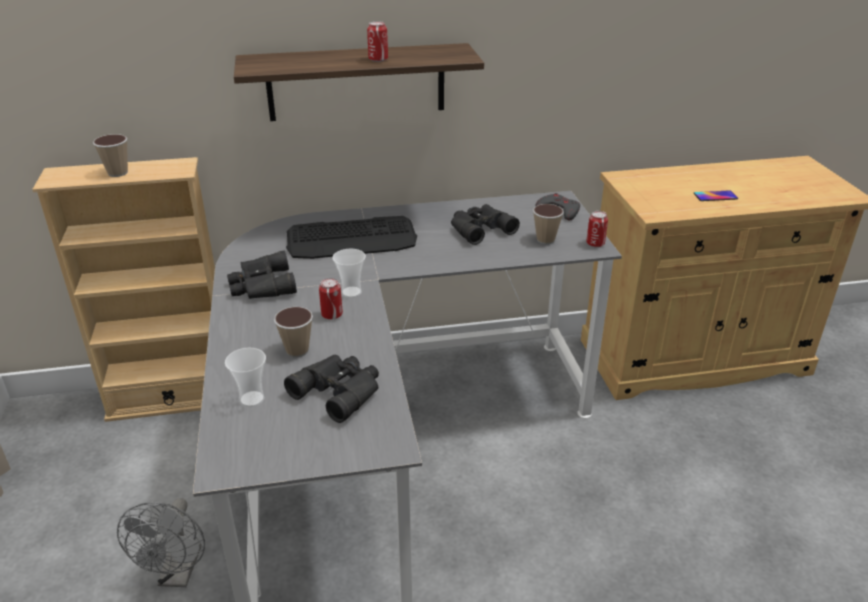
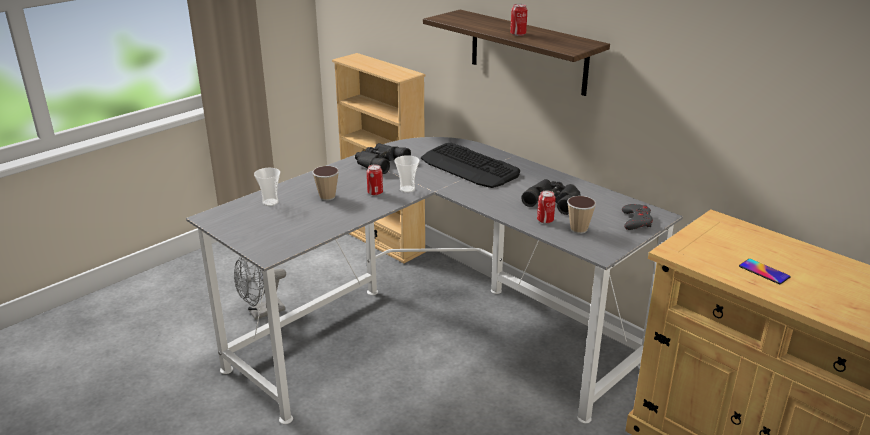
camera: 55 degrees right, 5 degrees down
(118, 173) = (375, 66): cup -> none
(340, 390) = (304, 222): black binoculars -> none
(595, 244) = (606, 250): can -> can (545, 220)

